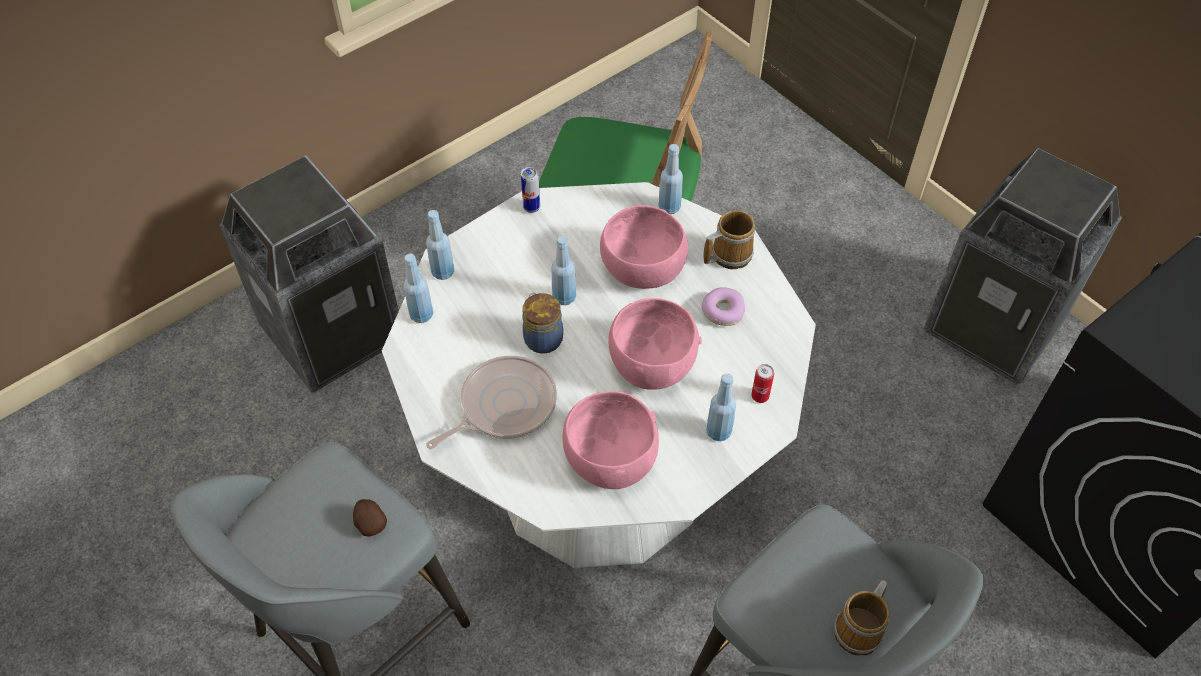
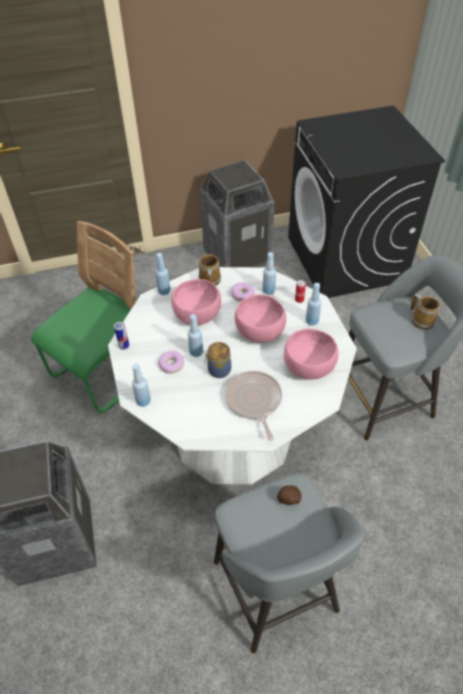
camera: 65 degrees left, 5 degrees down
(421, 314) = (168, 421): blue bottle -> blue bottle (268, 291)
(524, 277) = (172, 365): none -> donut

